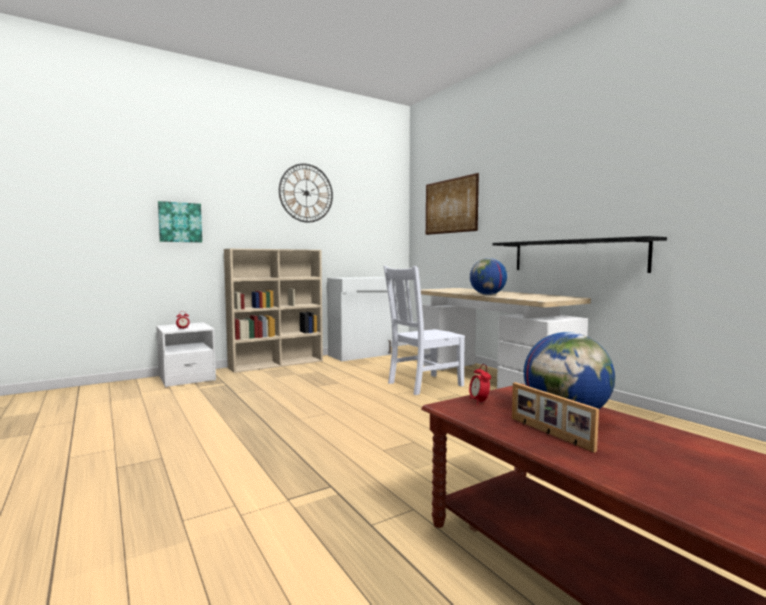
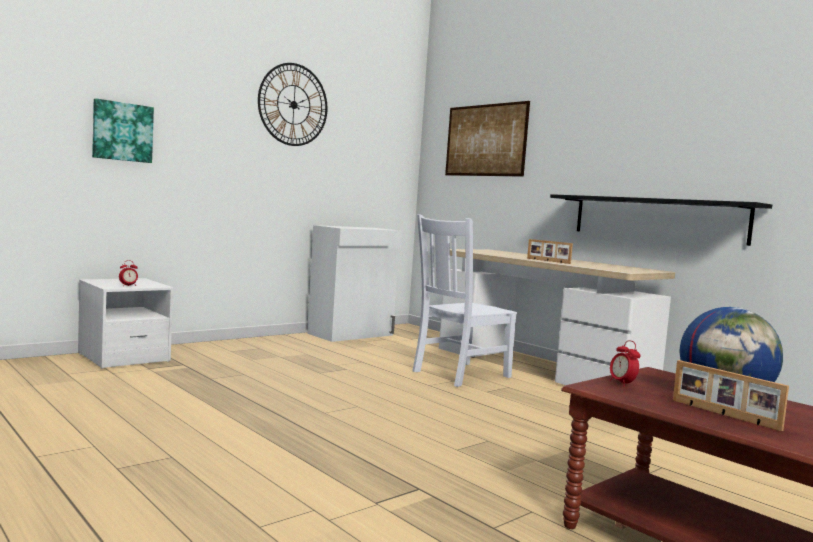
camera: 10 degrees left, 0 degrees up
(277, 364) = (243, 342): beige bookcase -> none
(487, 294) = (548, 261): globe -> picture frame

